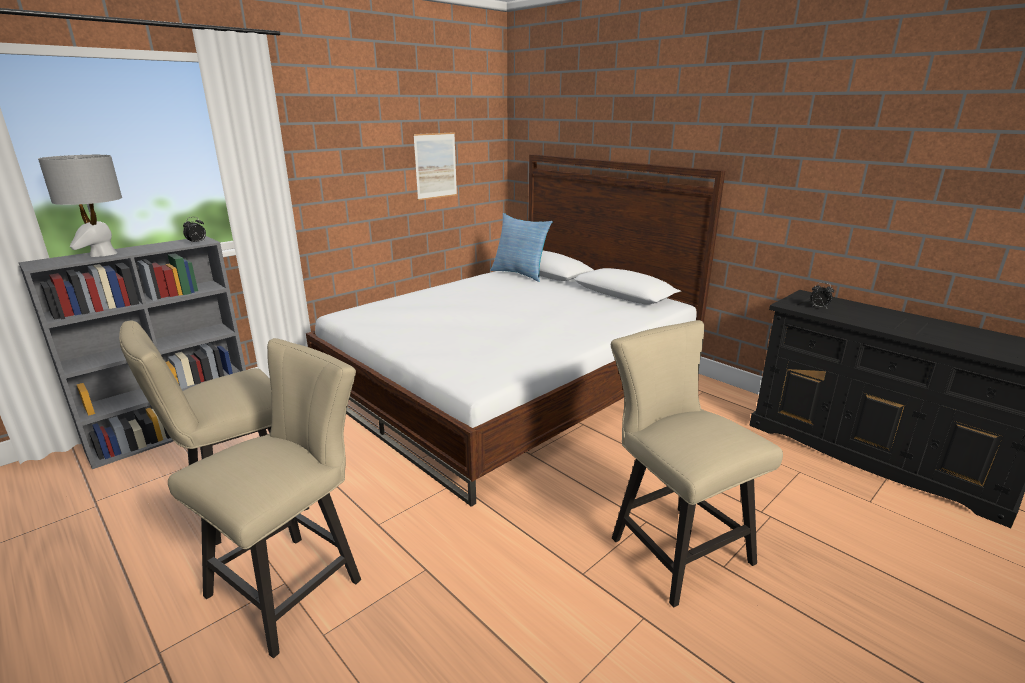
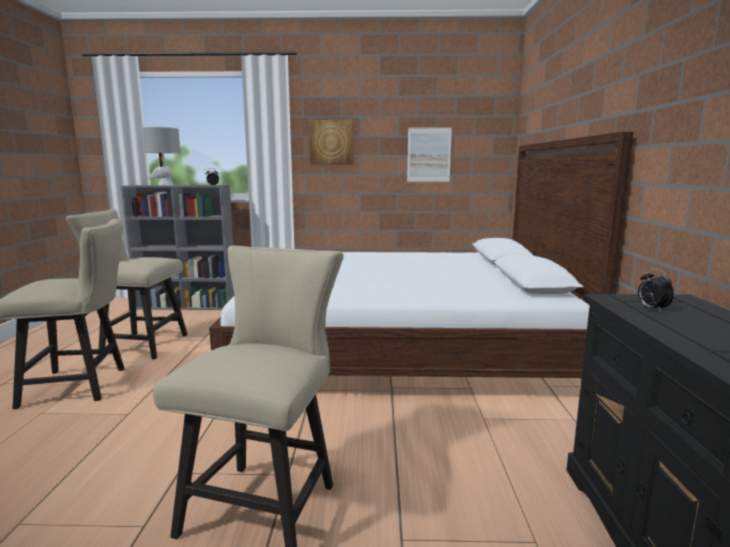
camera: 45 degrees right, 10 degrees down
(330, 158) = (331, 142): none -> picture
(520, 274) = (474, 256): pillow -> none

